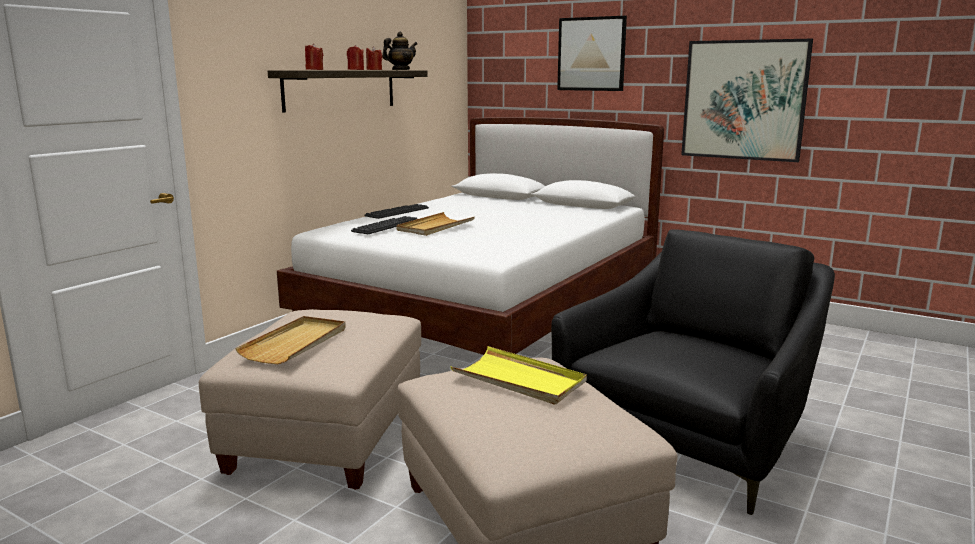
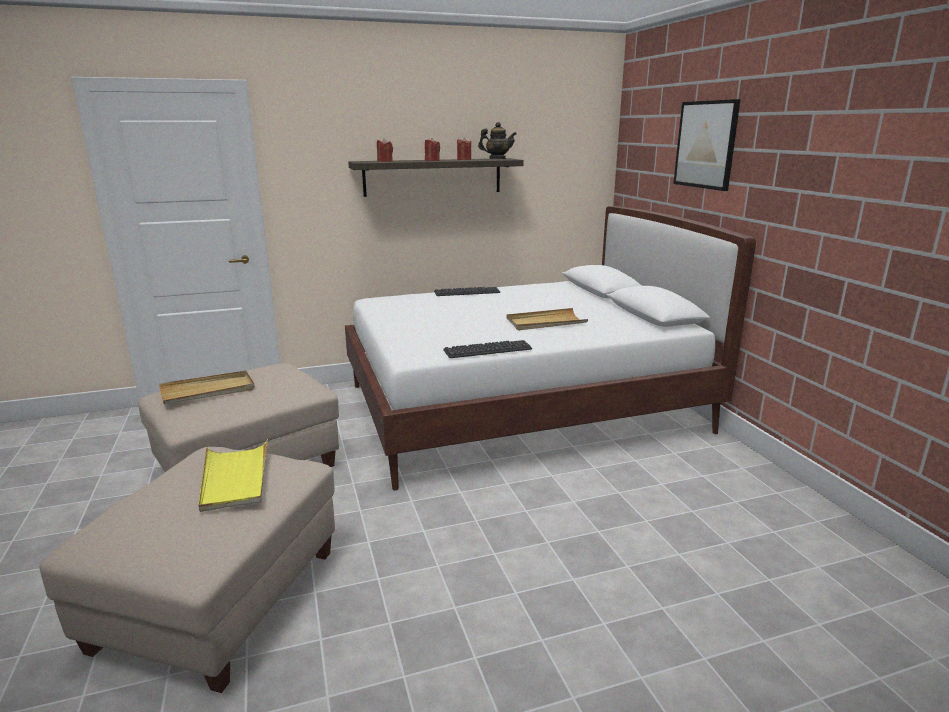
camera: 40 degrees right, 5 degrees up
(386, 226) = (416, 305): keyboard -> keyboard (487, 350)
(435, 227) = (451, 314): beige tray -> beige tray (545, 322)
(692, 439) = (468, 604): black armchair -> none
(744, 100) = (845, 217): picture -> none

